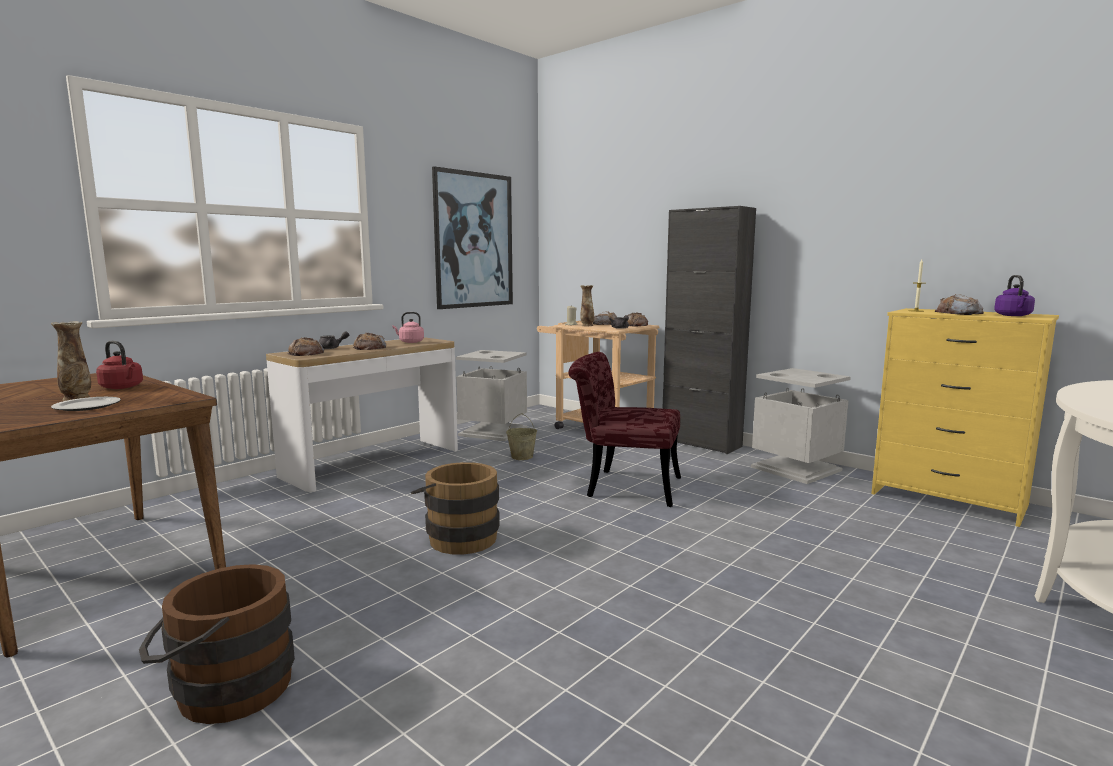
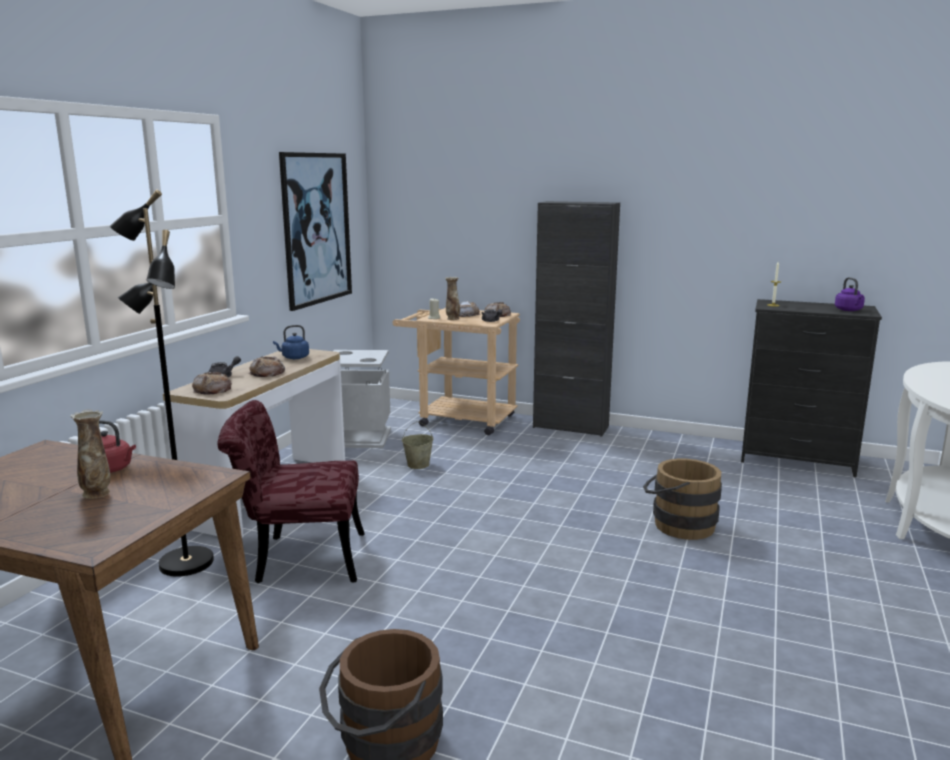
camera: 20 degrees left, 5 degrees up
(86, 406) = (135, 503): plate -> none
(250, 503) = (184, 563): none -> black floor lamp
(410, 342) = (294, 358): pink kettle -> blue kettle
(458, 537) = (442, 563): brown bucket -> brown bucket (678, 524)
(623, 486) = (541, 484): red chair -> red chair (298, 558)
(797, 469) = (669, 445): grey trash can -> none
(947, 499) = (796, 459): yellow dresser -> black dresser
(958, 313) = (808, 308): bread -> none

